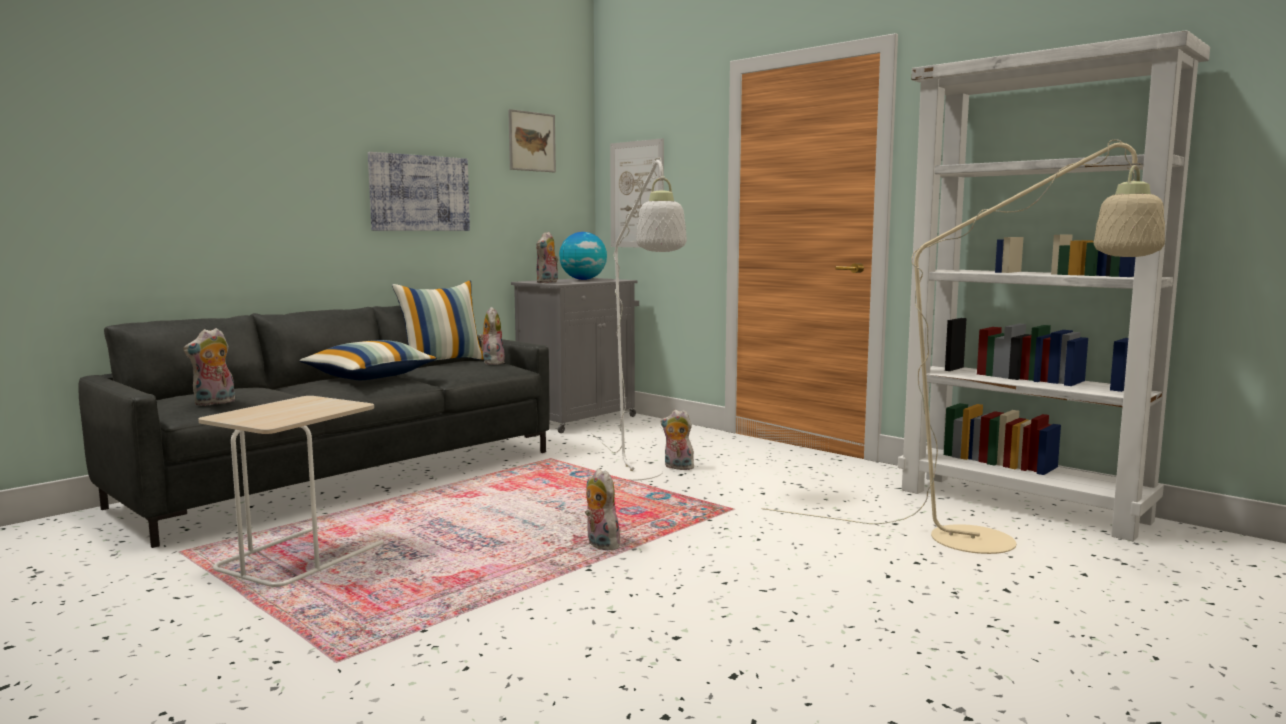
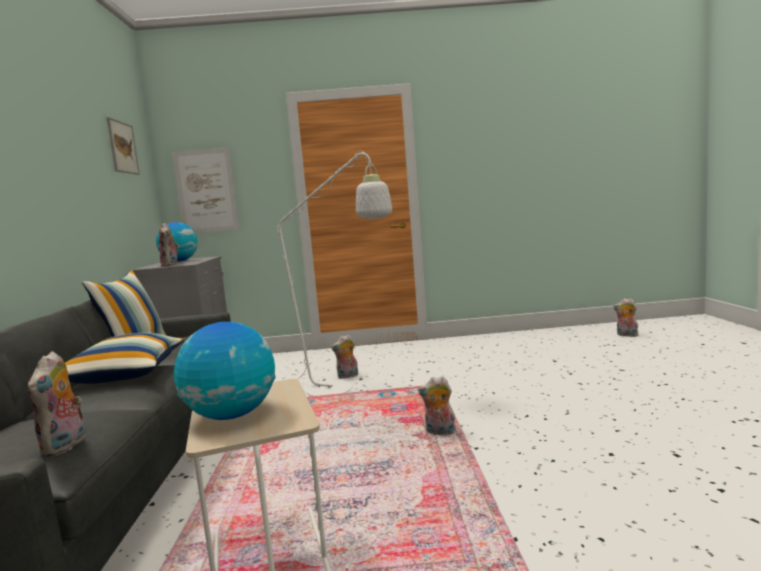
camera: 45 degrees left, 0 degrees up
(271, 410) = (231, 415): none -> globe
(419, 193) = (65, 191): picture -> none
(491, 362) = (186, 337): plush toy -> plush toy (626, 335)
(996, 542) = (565, 354): beige floor lamp -> none
(1023, 505) = (528, 336): white bookcase -> none

